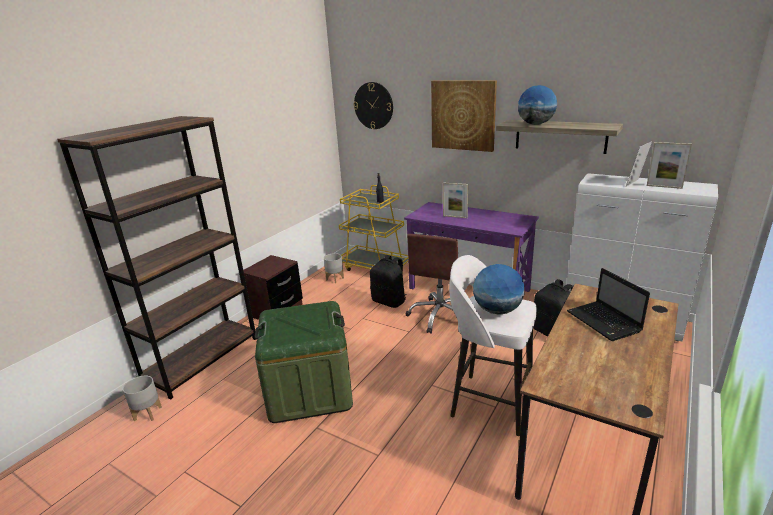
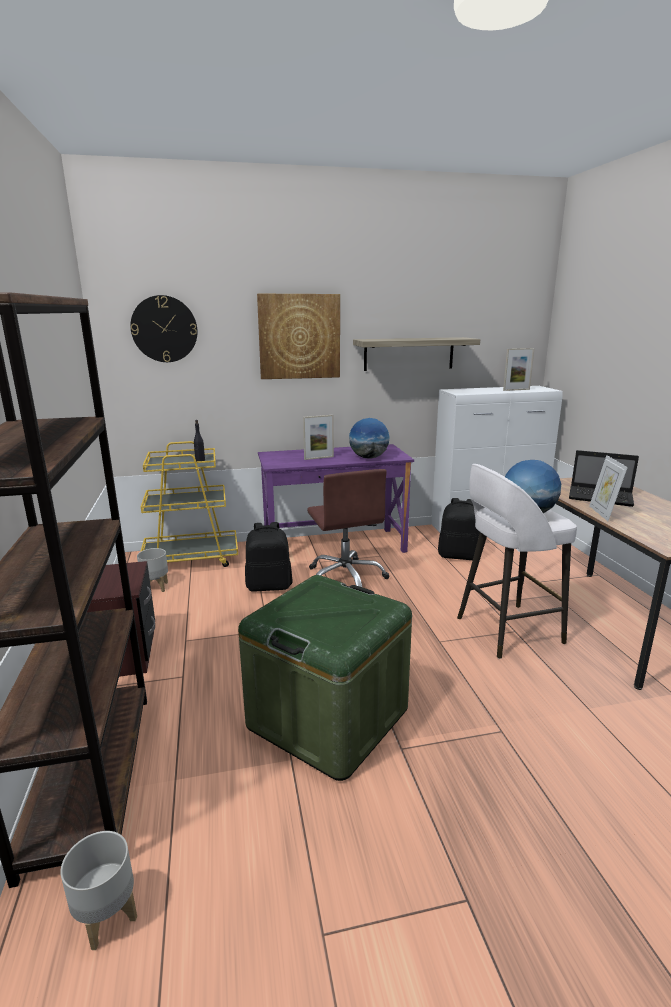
camera: 45 degrees left, 5 degrees down
(535, 124) = (397, 339): globe -> globe (369, 457)
(635, 183) = (492, 390): picture frame -> picture frame (602, 513)

